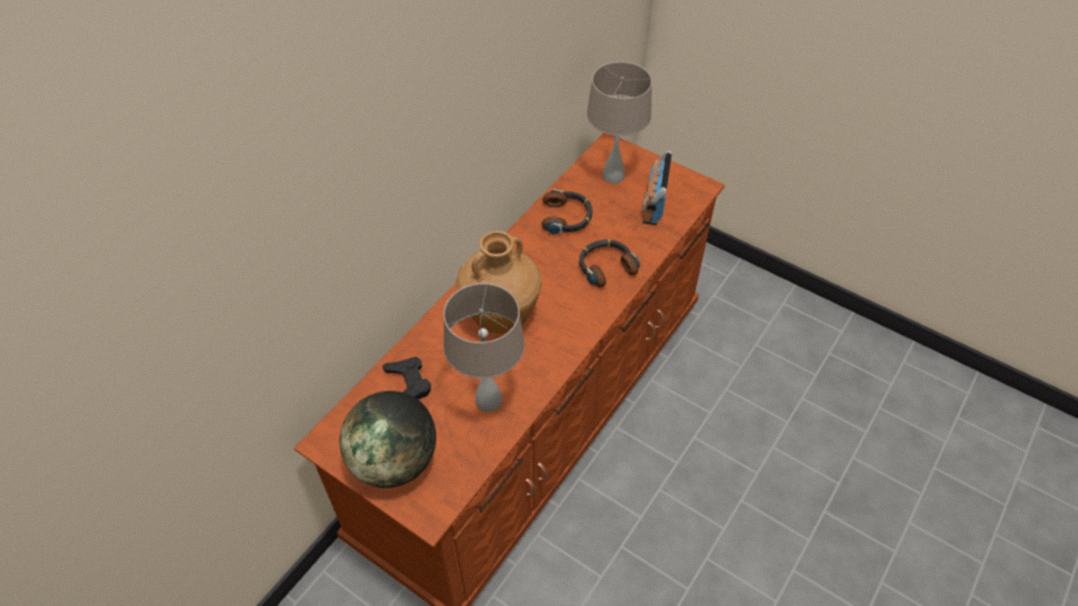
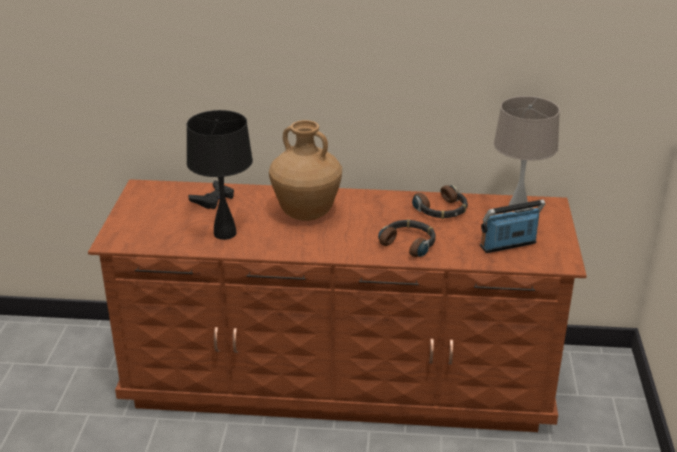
camera: 60 degrees right, 20 degrees down
(394, 461) = (144, 215): globe -> none
(489, 400) = (225, 233): beige table lamp -> black table lamp

